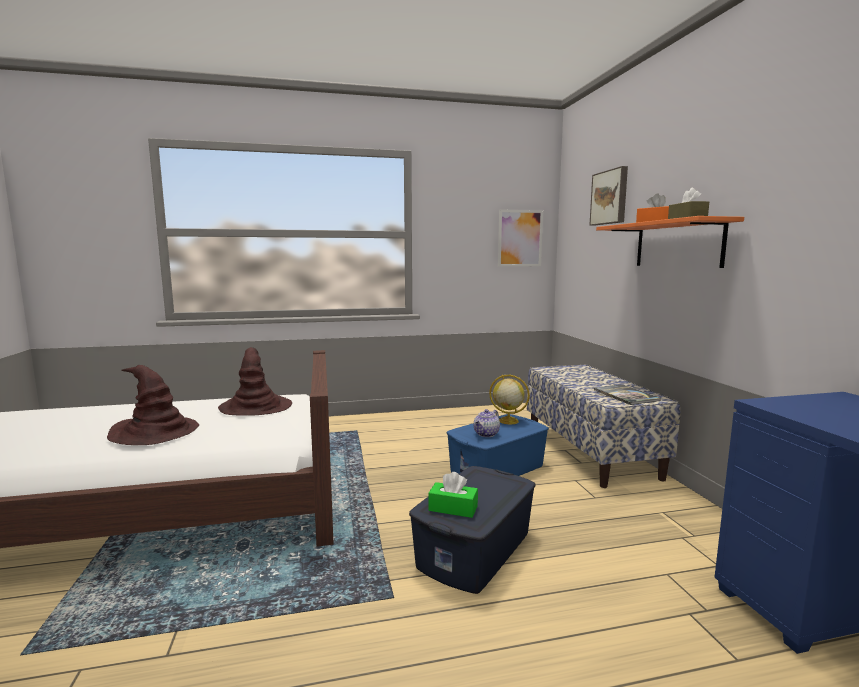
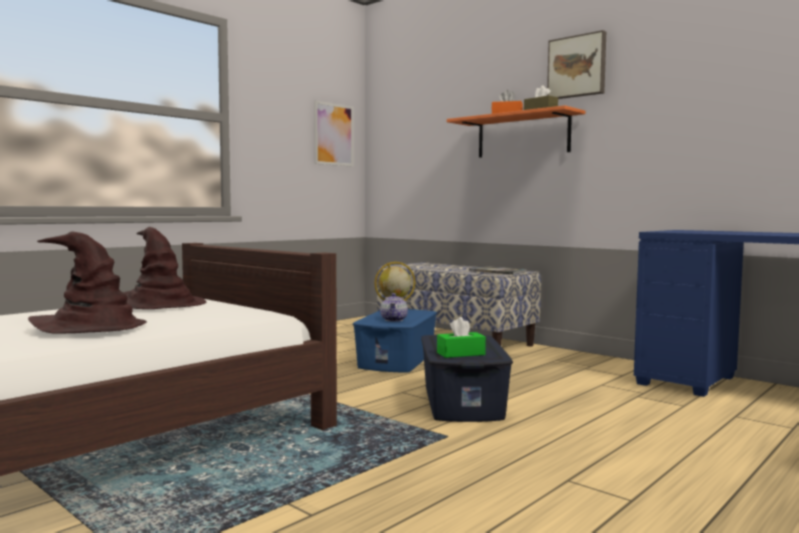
camera: 35 degrees left, 5 degrees down
(610, 197) = (439, 95): picture -> picture (577, 67)

